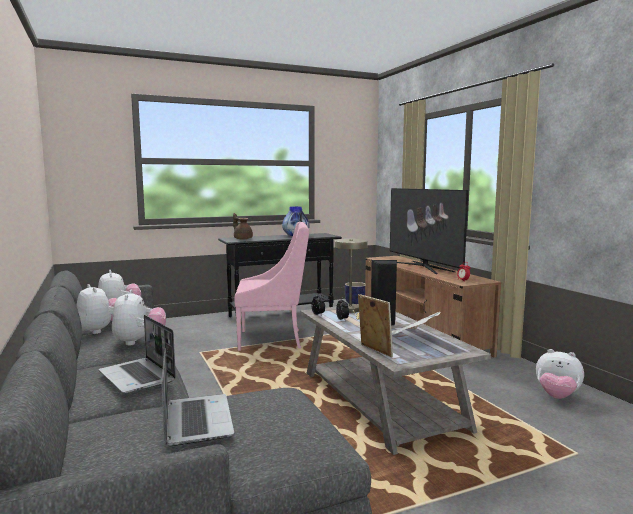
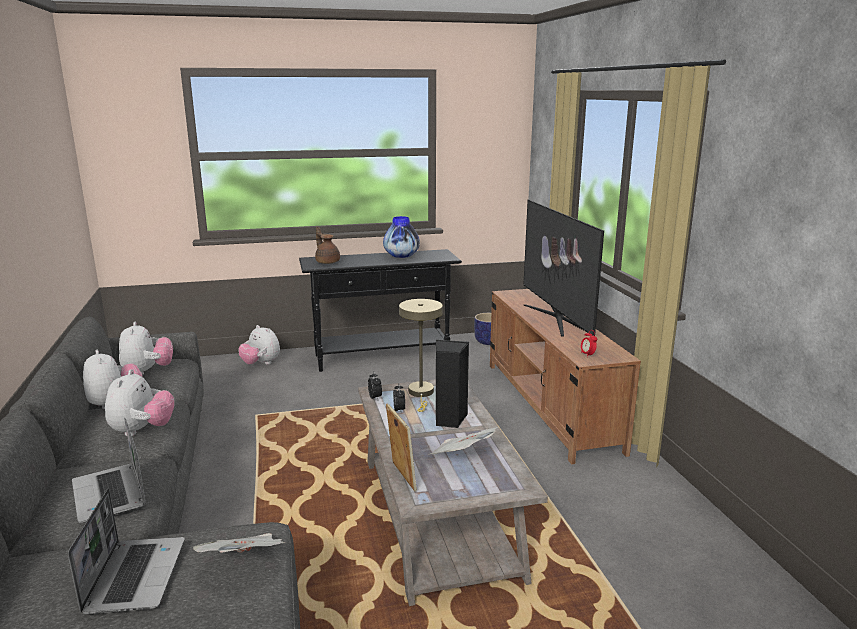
camera: 10 degrees right, 10 degrees up
(273, 339) = (352, 400): pink armchair -> none
(285, 407) = (245, 562): none -> newspaper
(557, 397) = (673, 535): plush toy -> plush toy (261, 364)

